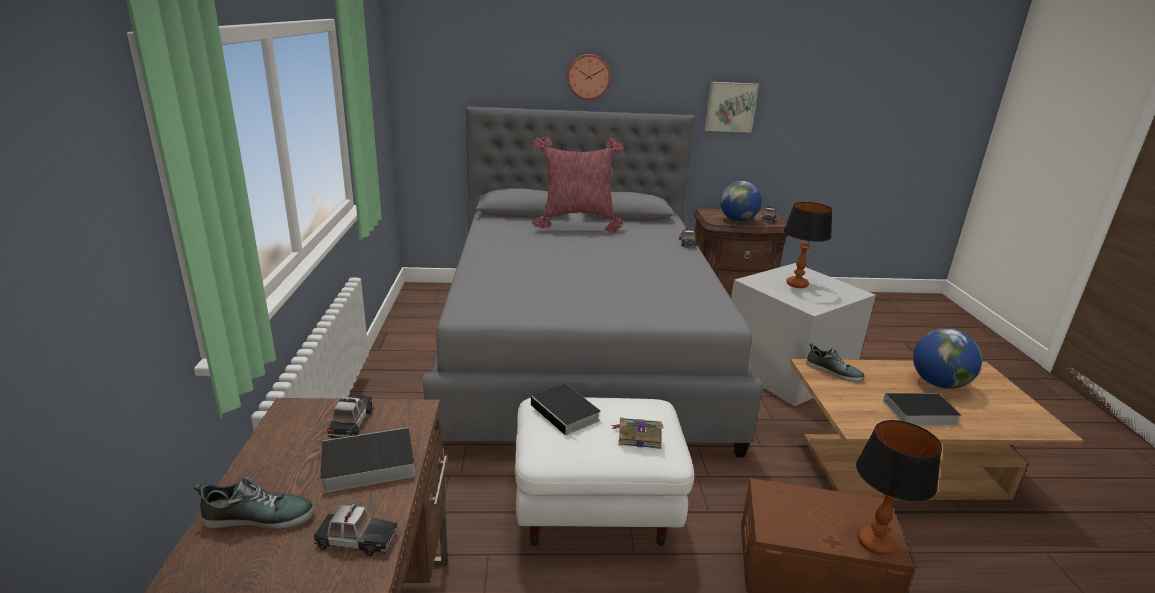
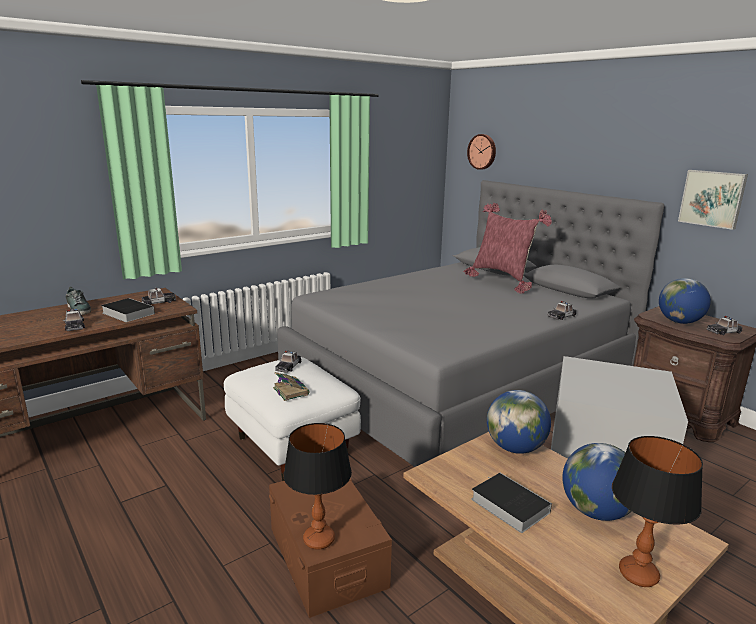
camera: 55 degrees right, 5 degrees down
(566, 413) = (288, 366): book -> toy car
(588, 76) = (574, 160): wall clock -> wall clock (482, 151)
(797, 284) = (616, 381): table lamp -> table lamp (638, 575)
(834, 371) = (515, 448): shoe -> globe

